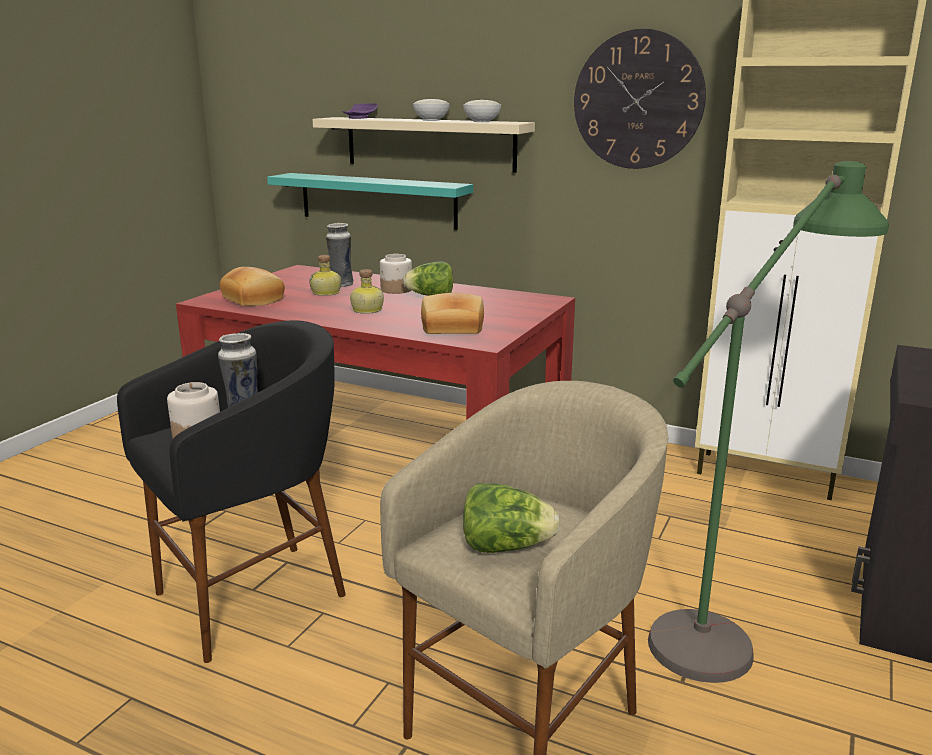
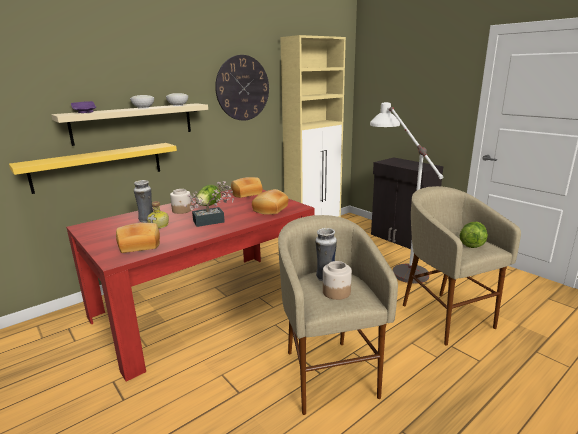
camera: 65 degrees left, 0 degrees up
(253, 597) = (327, 374): black stool -> beige stool
(366, 310) = (212, 221): bottle -> potted plant
(377, 200) = (98, 167): turquoise shelf -> yellow shelf
(518, 303) = (246, 193): none -> bread
(736, 615) = (395, 263): green floor lamp -> white floor lamp

